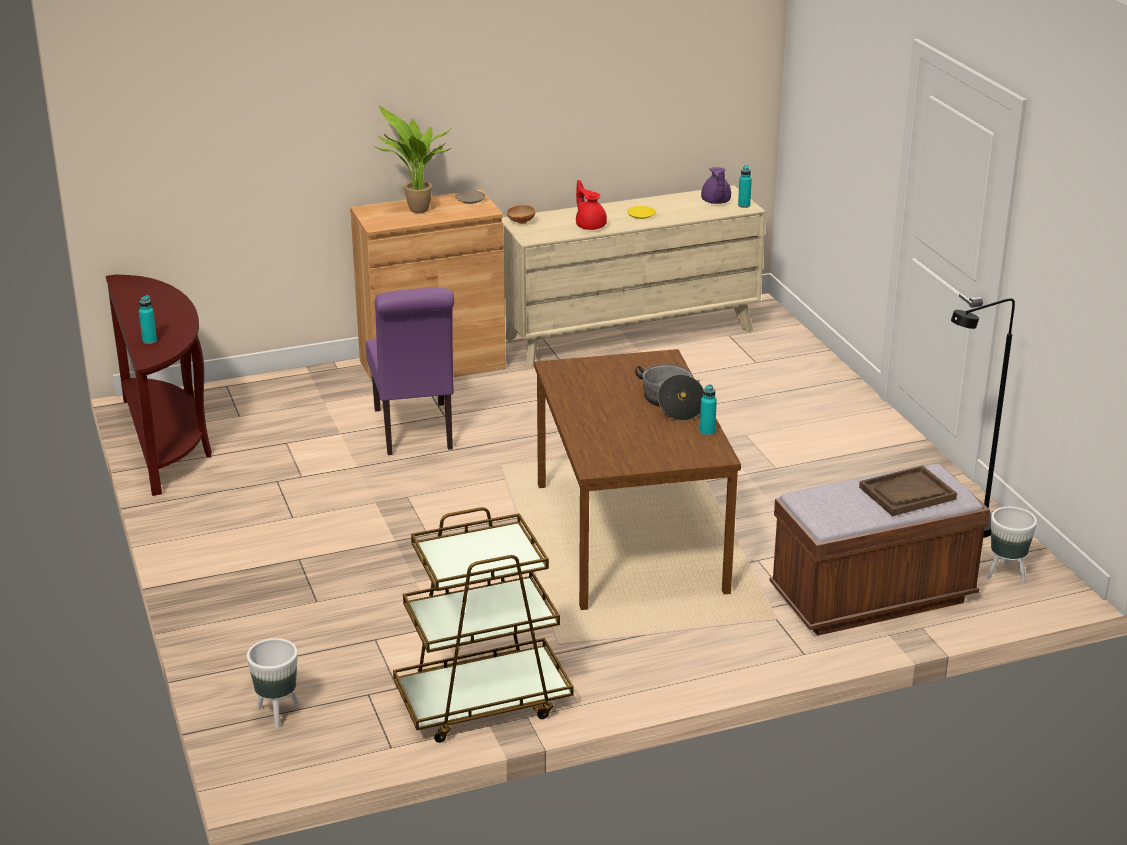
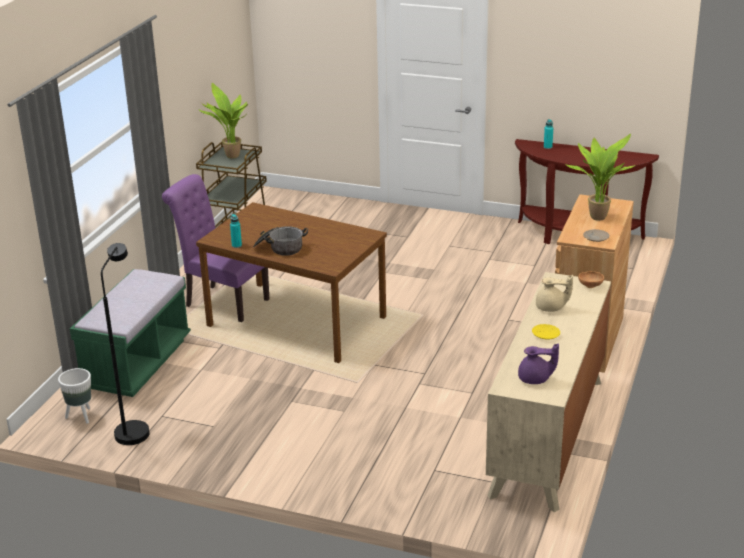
camera: 130 degrees right, 0 degrees up
(278, 713) = (298, 203): white planter -> none
(415, 432) = (498, 304): purple chair -> purple chair (222, 302)
(469, 558) = (230, 157): none -> potted plant
(590, 225) = (551, 308): red teapot -> beige teapot
(715, 202) = (535, 379): purple teapot -> purple teapot turned 150 degrees clockwise
(744, 205) = (511, 388): turquoise bottle -> none
(872, 597) = (137, 364): brown bench -> green bench
(907, 493) = (118, 305): brown tray -> none

